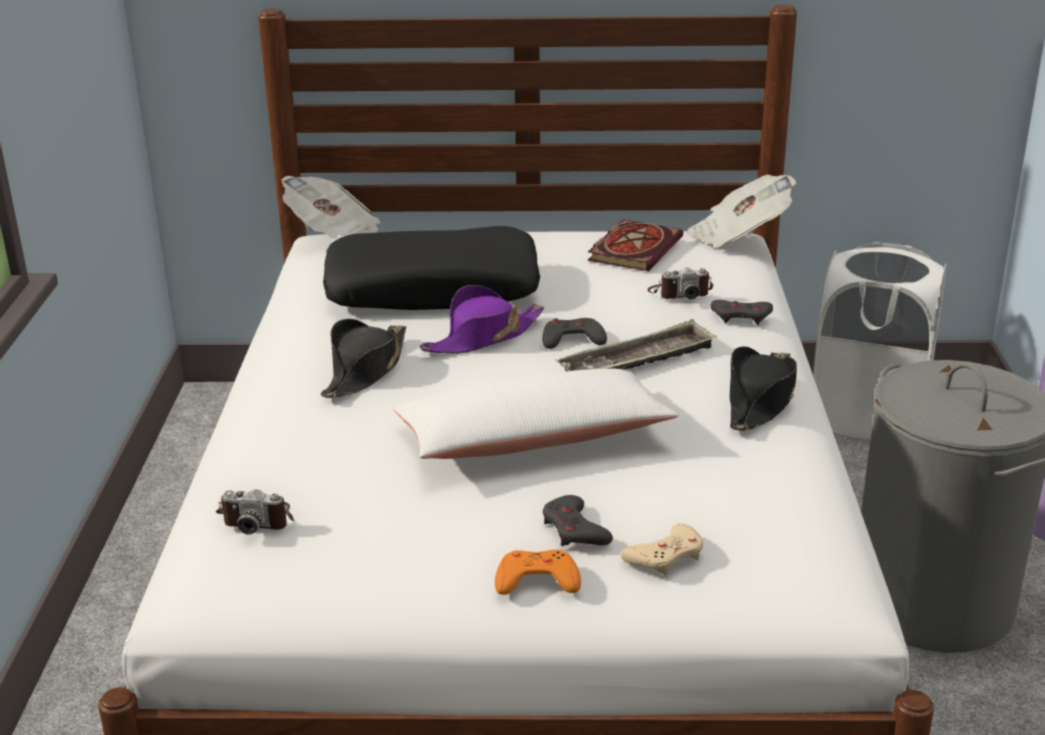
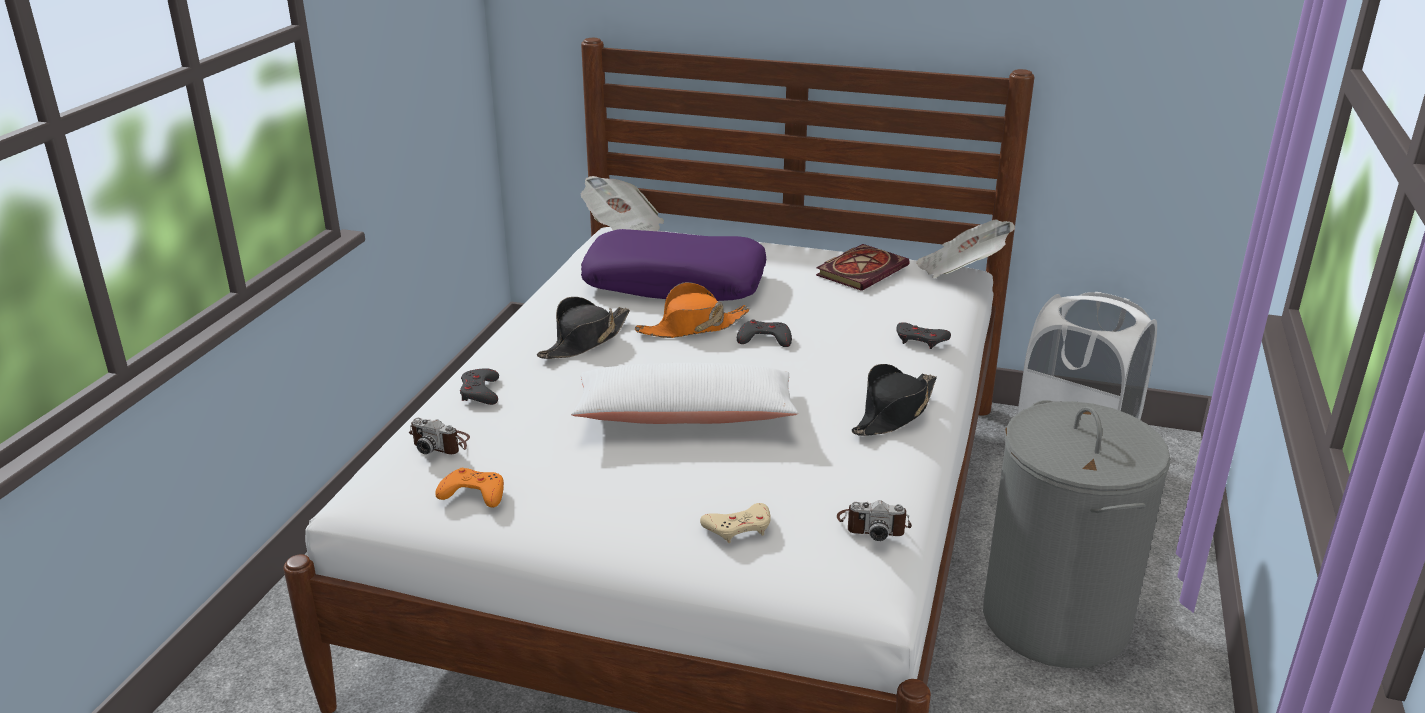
camera: 15 degrees right, 0 degrees up
(433, 289) = (675, 283): black pillow -> purple pillow
(483, 337) = (692, 327): purple hat -> orange hat
(537, 580) = (625, 528): orange game controller -> orange game controller (473, 493)
(574, 529) = (677, 493): grey game controller -> grey game controller (480, 392)
(637, 361) = (808, 364): tray -> none
(680, 293) = (878, 312): camera -> camera (873, 525)

